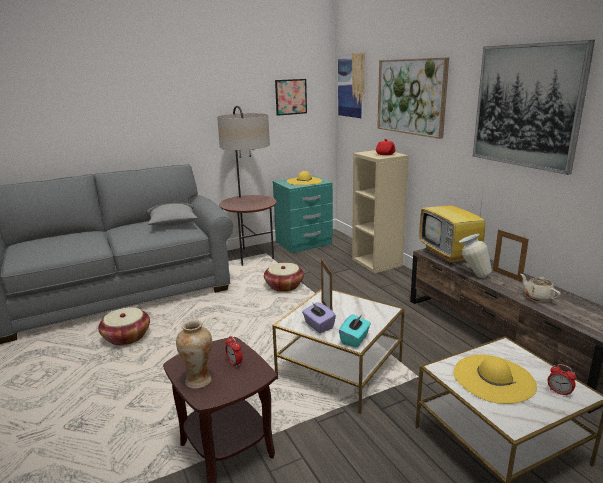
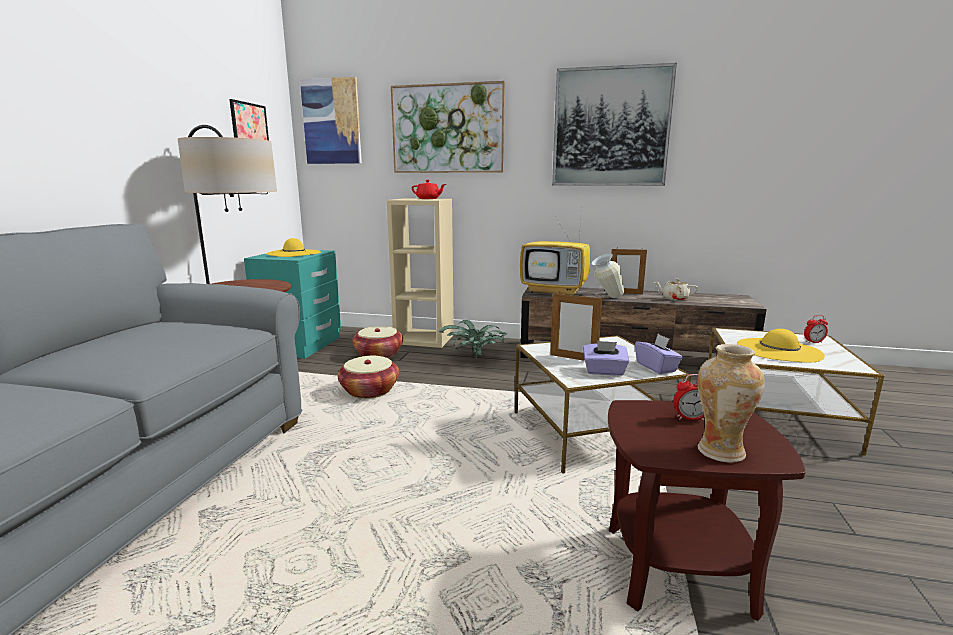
camera: 50 degrees left, 5 degrees down
(127, 337) = (240, 561): basket -> basket (378, 354)
(172, 224) = (174, 329): grey pillow -> none
(355, 339) = (656, 367): turquoise tissue box -> purple tissue box
(380, 290) = (476, 358): none -> potted plant

